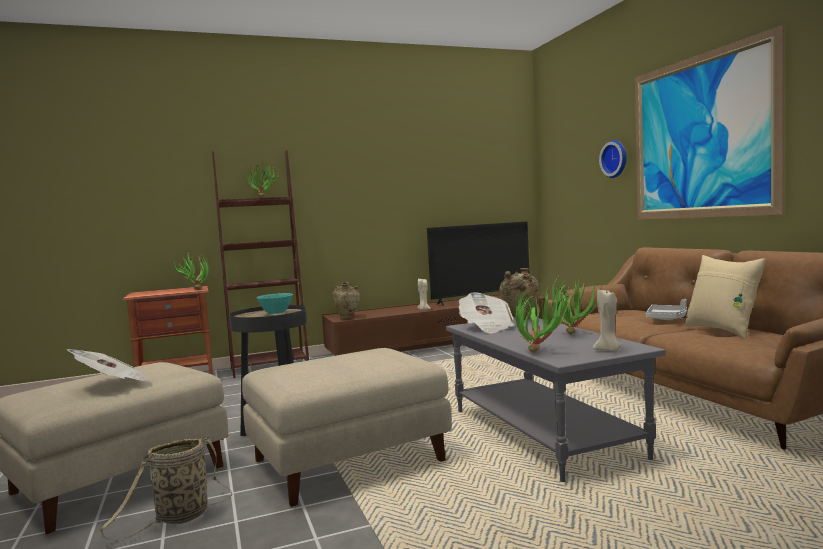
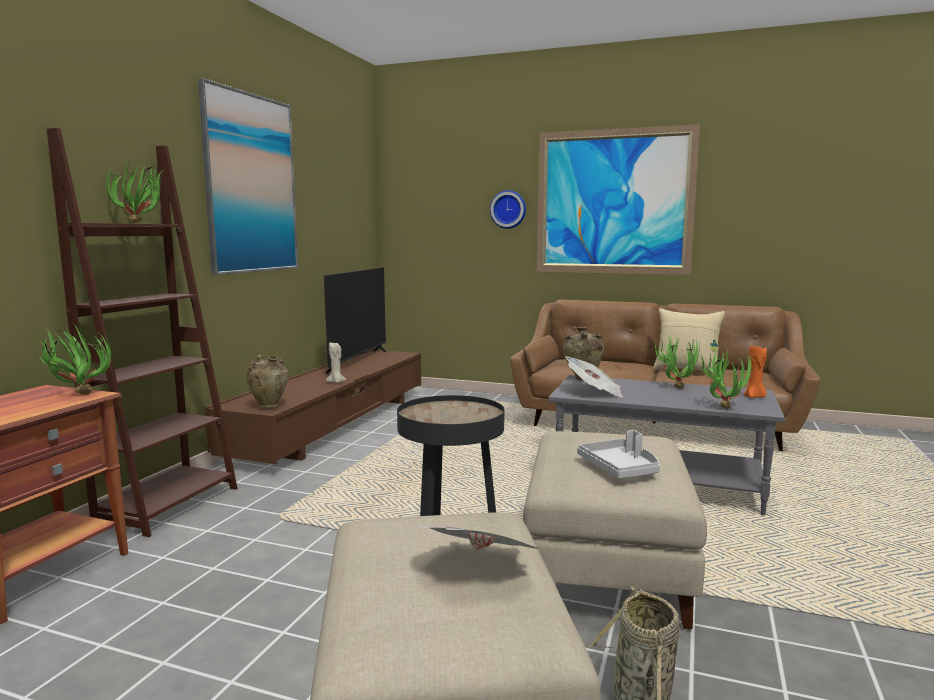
camera: 50 degrees left, 5 degrees up
(275, 313) = (452, 410): turquoise bowl -> none
(372, 165) = (251, 184): none -> picture
(608, 350) = (754, 397): beige candle -> orange candle
(667, 318) = (626, 364): grey tray -> grey tray (620, 469)

